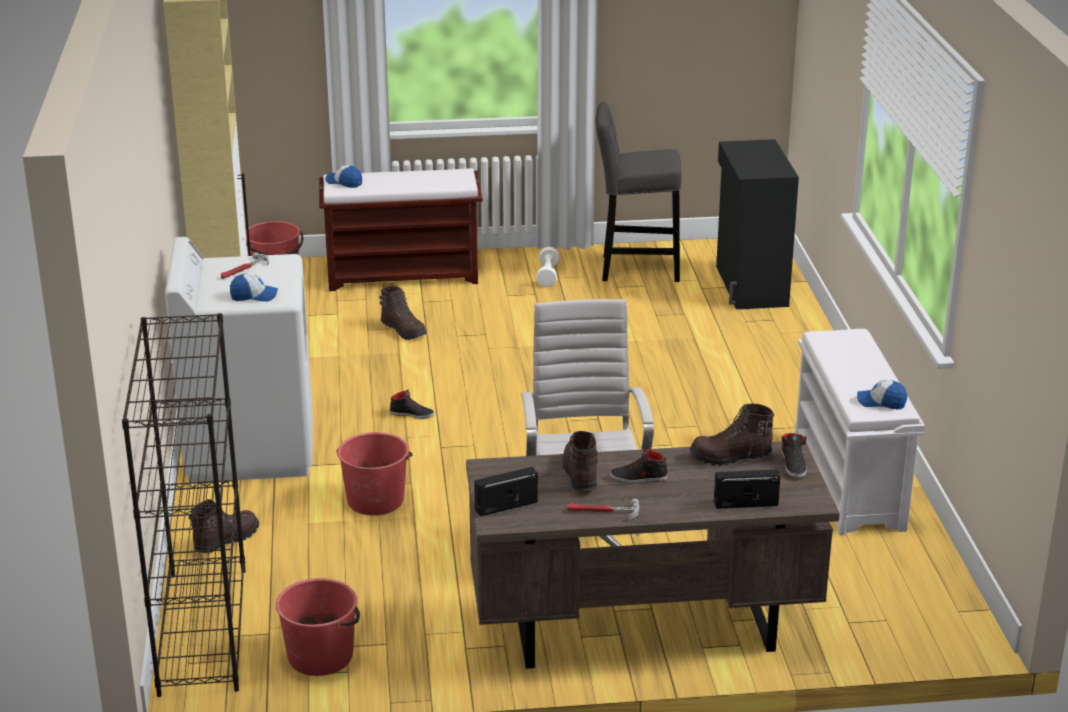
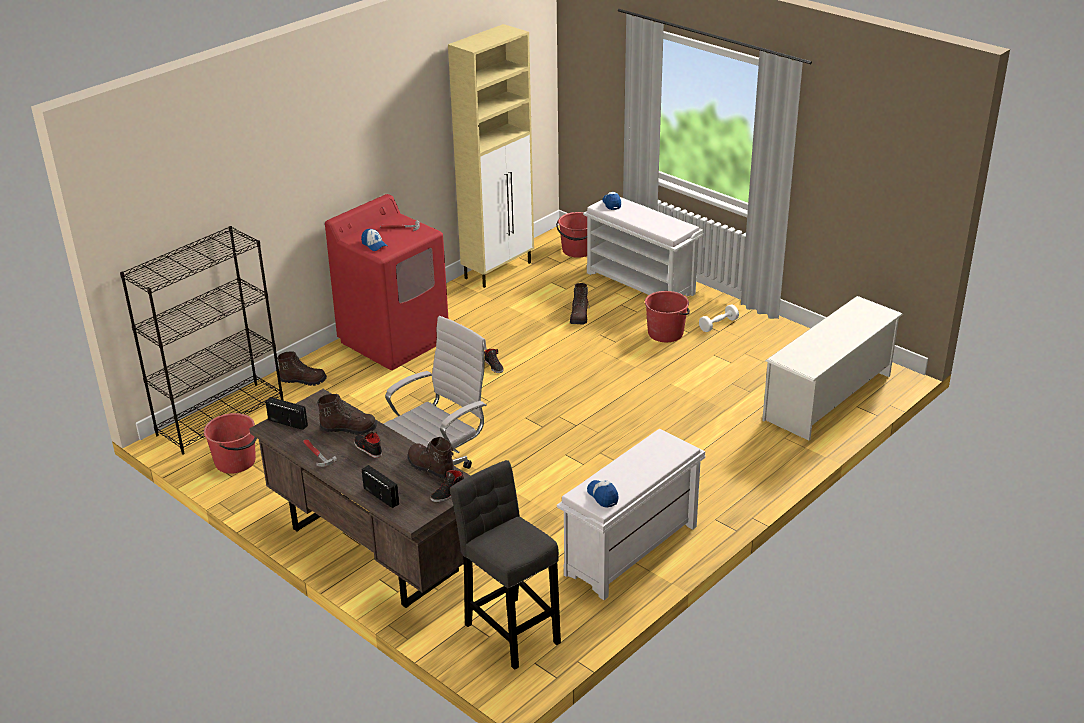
camera: 50 degrees right, 5 degrees up
(250, 448) = (394, 340): white washing machine -> red washing machine
(375, 500) = (394, 401): red bucket -> red bucket (666, 333)
(404, 275) = (641, 283): brown bench -> white bench
(579, 474) = (349, 428): brown boot -> brown boot turned 45 degrees clockwise
(635, 269) = (779, 347): grey stool -> grey stool (510, 629)
(750, 286) = (828, 397): black cabinet -> white shoe rack

